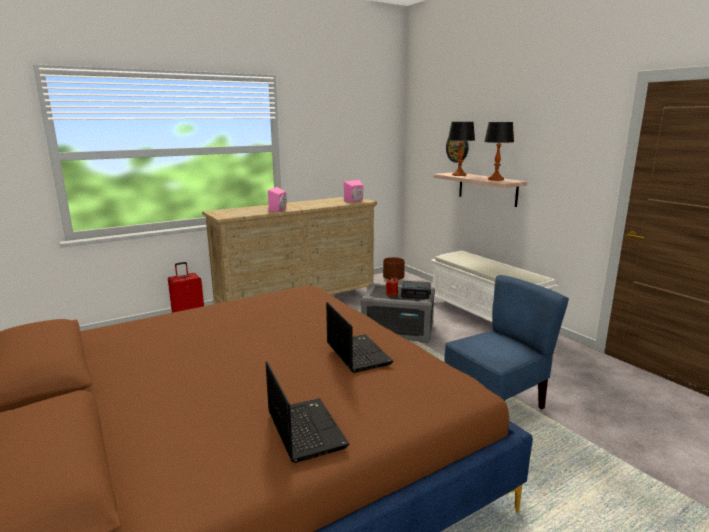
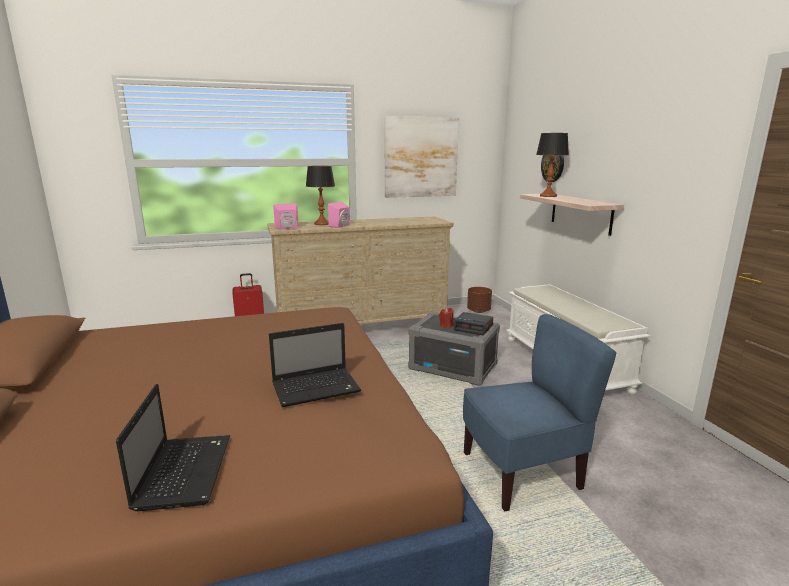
camera: 15 degrees right, 0 degrees up
(336, 142) = (421, 157): none -> picture
(355, 200) = (430, 221): pink speaker -> pink speaker (287, 228)
(357, 353) = (317, 388): laptop -> laptop turned 75 degrees clockwise
(495, 179) = (585, 201): table lamp -> table lamp (321, 224)

